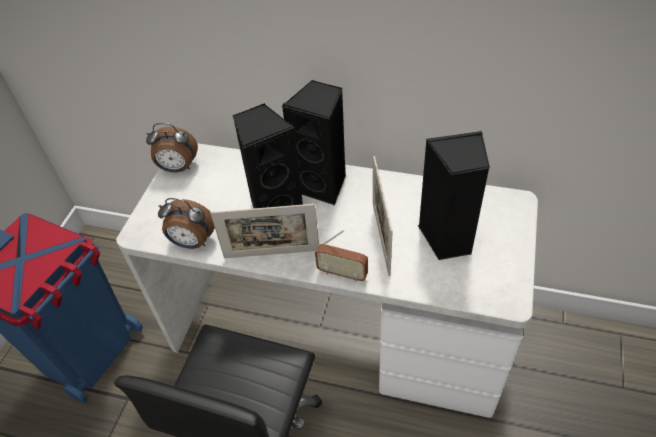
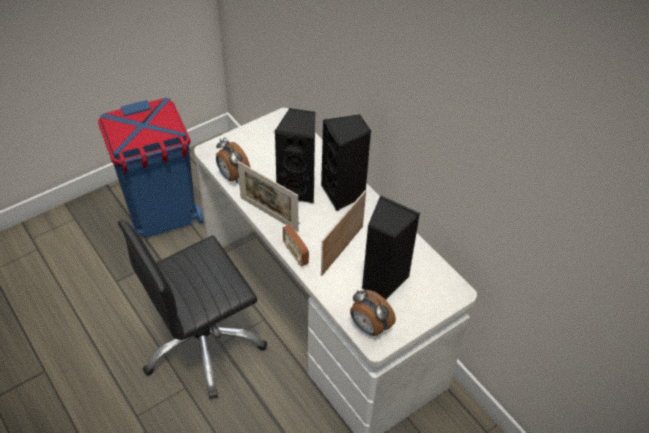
camera: 35 degrees right, 0 degrees up
(178, 168) = (269, 124): alarm clock -> alarm clock (369, 327)

